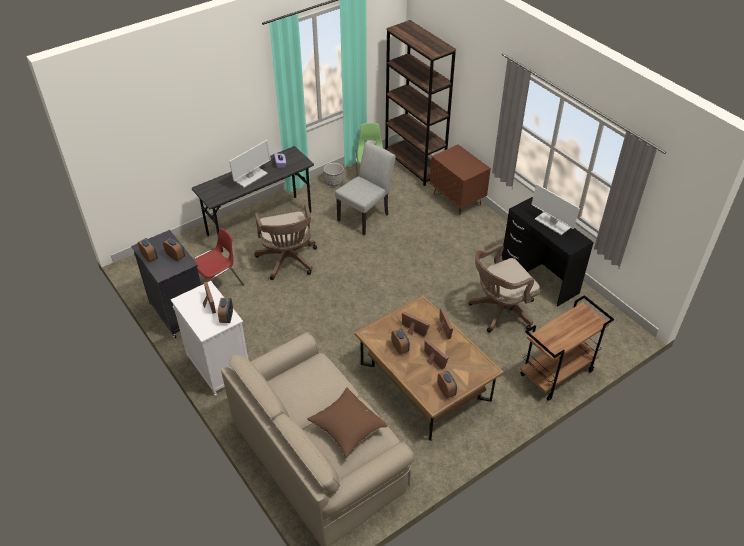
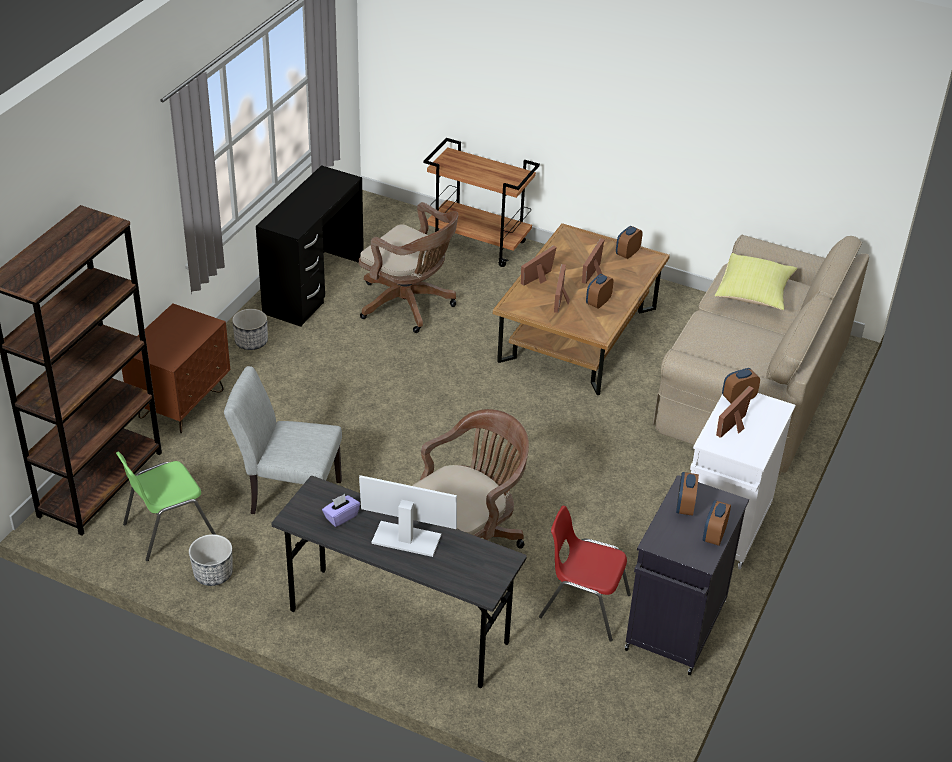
camera: 120 degrees left, 5 degrees down
(346, 428) = (754, 294): brown pillow -> yellow pillow
(497, 236) = (251, 342): none -> planter
(552, 223) = (306, 200): monitor -> none

